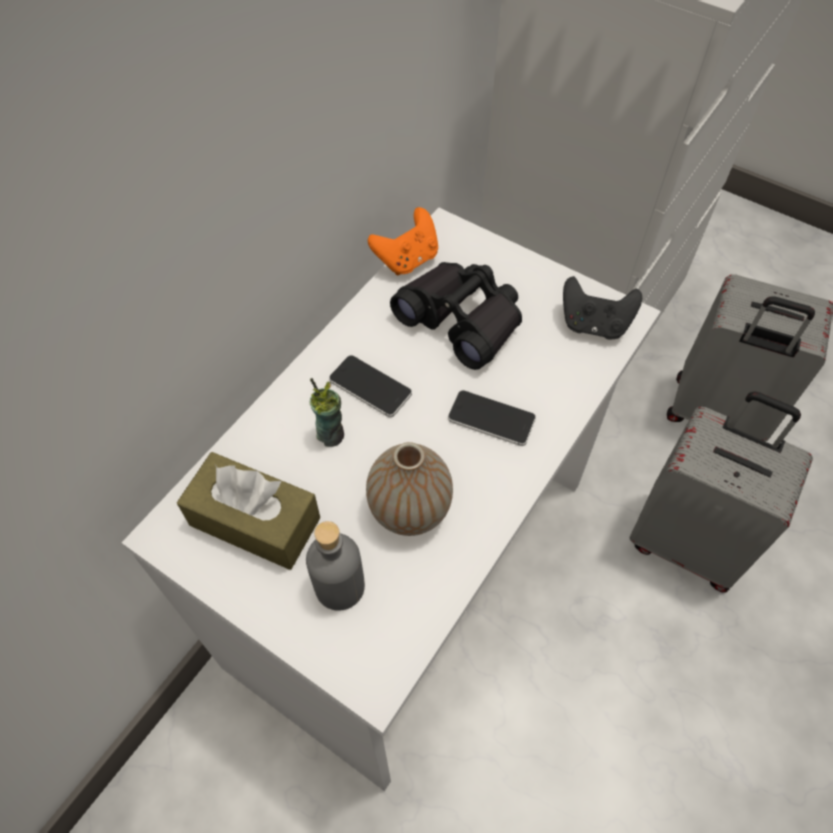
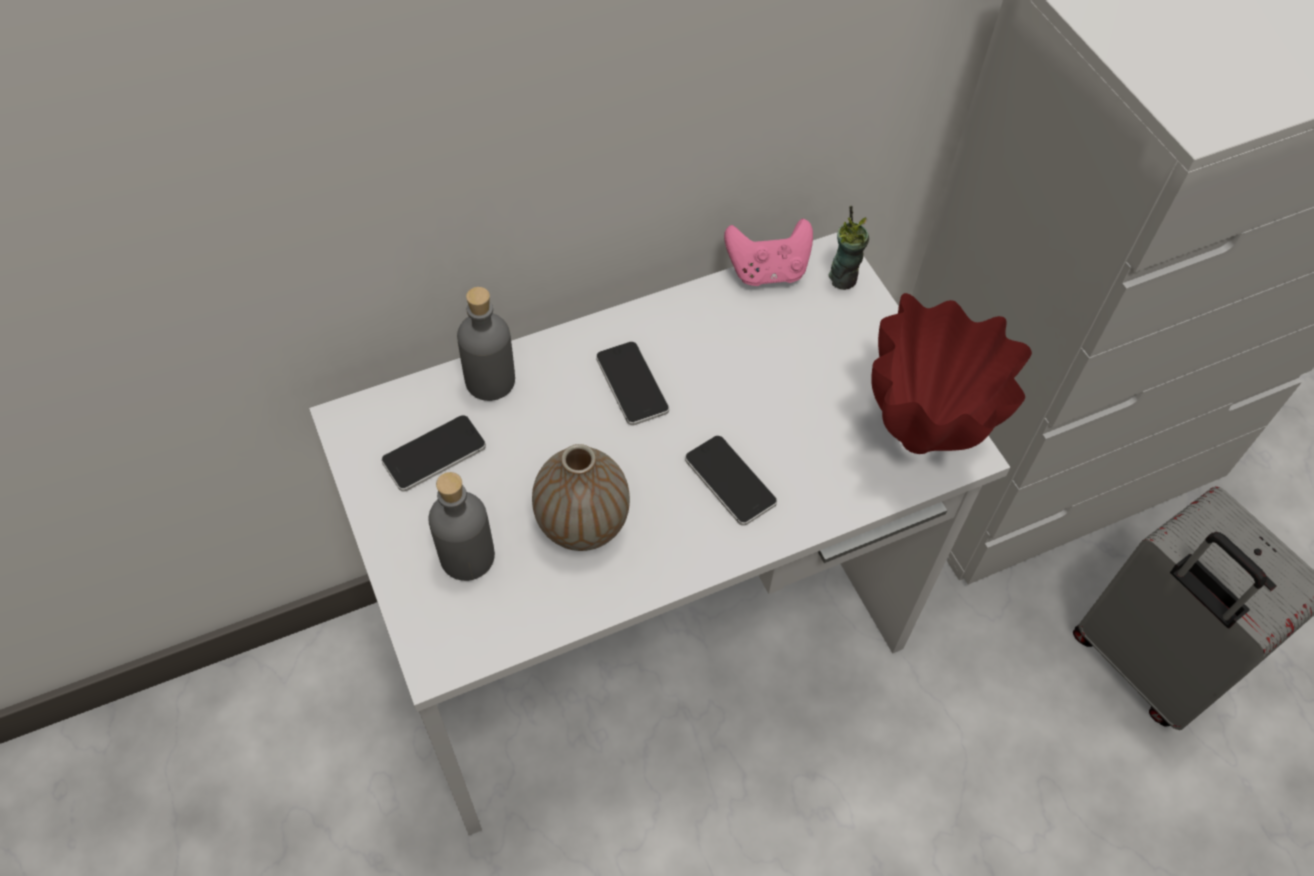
camera: 30 degrees right, 0 degrees up
(255, 521) = (434, 454): brown tissue box -> phone
(260, 440) = (490, 380): none -> grey bottle
(331, 434) = (560, 411): cup -> cup (843, 278)
(407, 259) = (767, 271): orange game controller -> pink game controller
(462, 320) = (777, 364): black binoculars -> none
(594, 324) = (919, 442): black game controller -> red vase
(687, 541) = (992, 788): grey suitcase -> none

